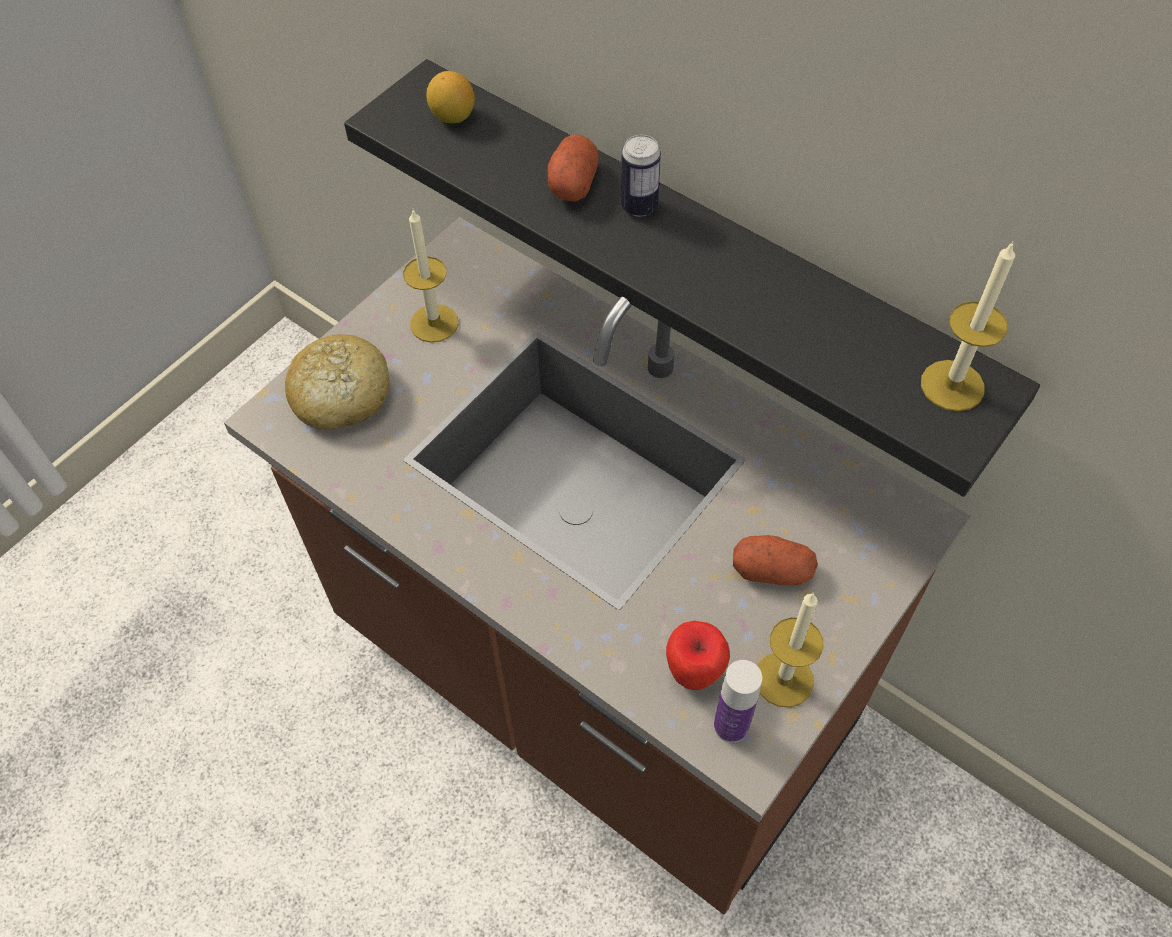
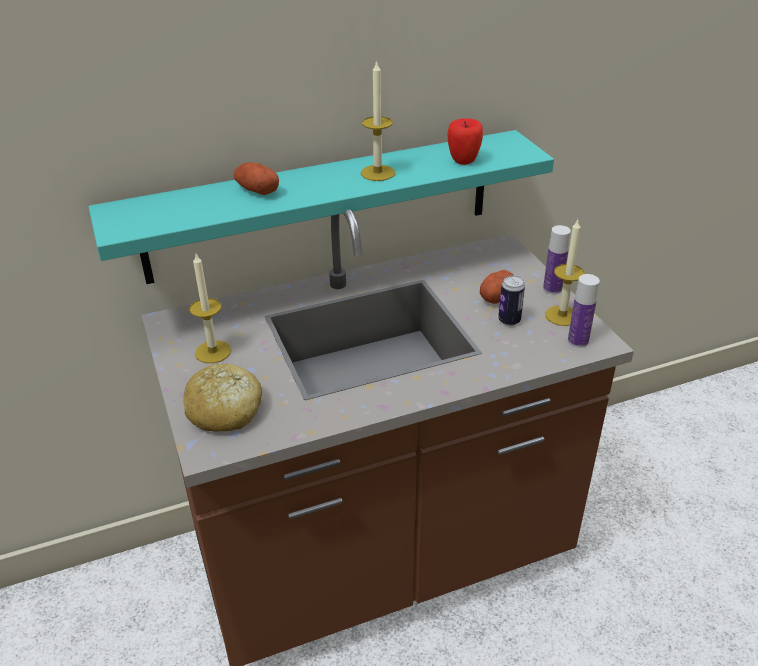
camera: 60 degrees left, 20 degrees down
(453, 117) = (152, 209): lemon -> none
(639, 206) = (299, 179): can -> can (509, 320)
(694, 673) = (539, 342): apple -> apple (463, 161)
(695, 257) = (321, 206): black shelf -> turquoise shelf
(848, 638) = (552, 289): none -> bottle
(952, 385) = (498, 145): candle -> candle (377, 173)

